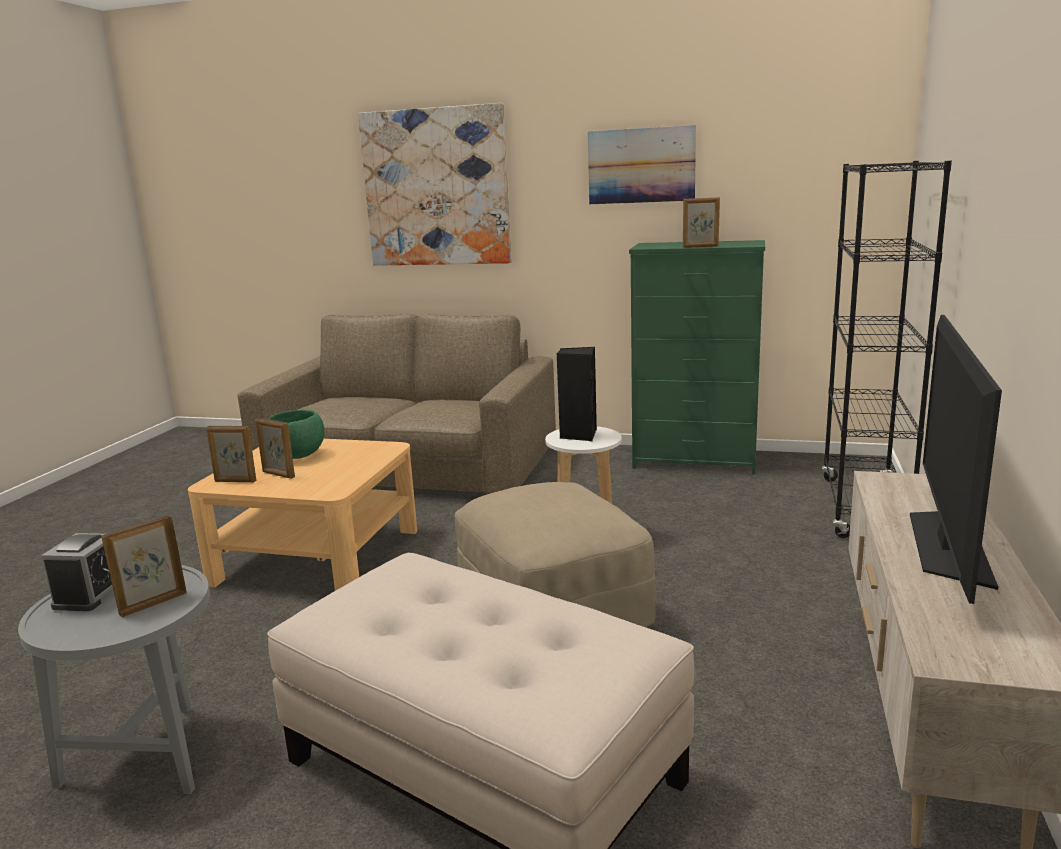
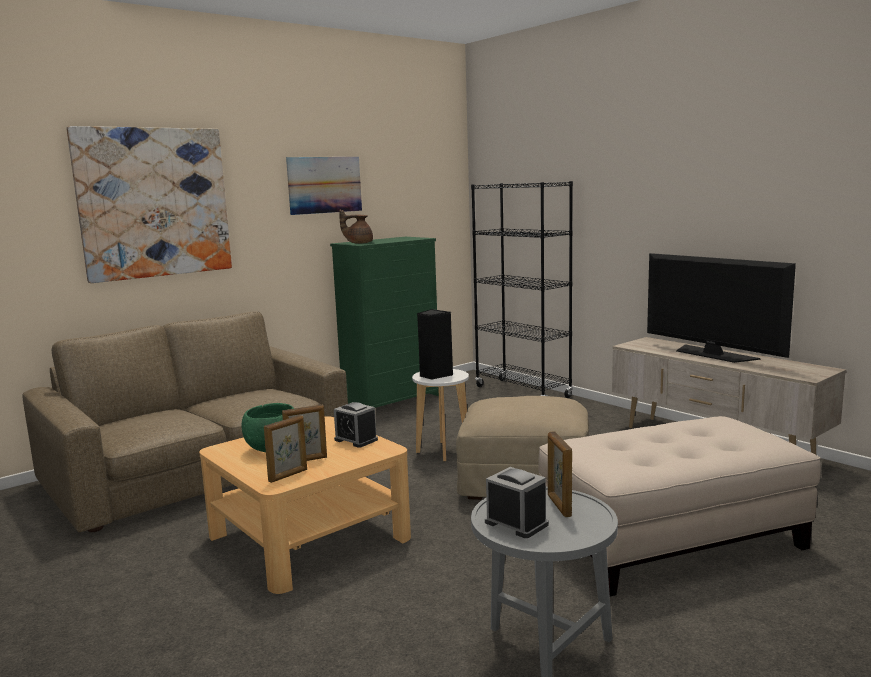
camera: 55 degrees left, 5 degrees down
(348, 473) = (356, 440): none -> alarm clock
(651, 246) = (358, 243): none -> brown teapot
(700, 247) = (398, 241): picture frame -> none

